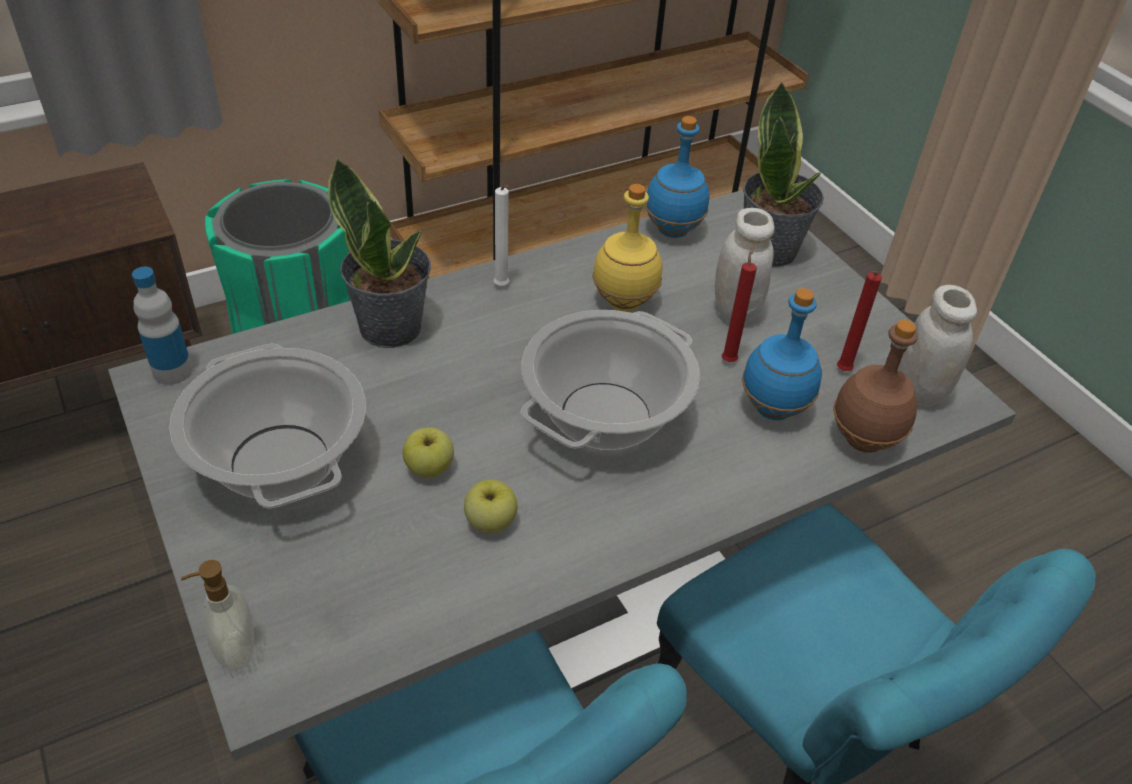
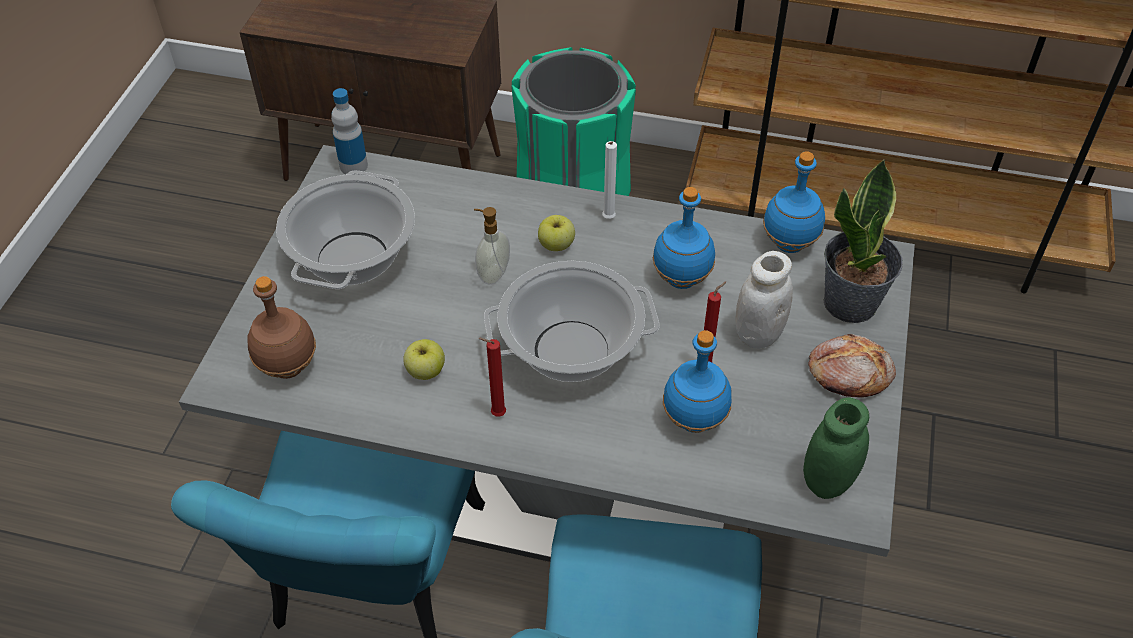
camera: 45 degrees right, 5 degrees up
(234, 650) = (228, 351): soap dispenser -> soap dispenser (492, 273)
(391, 327) = (505, 207): potted plant -> none
(429, 468) = (428, 315): apple -> apple (556, 245)
(623, 302) = (681, 278): yellow bottle -> blue bottle
(832, 302) = (848, 373): none -> bread
(842, 372) = (783, 428): red candle -> red candle (496, 414)
(864, 440) = (734, 485): brown bottle -> brown bottle (289, 368)
(919, 391) = (828, 481): white jar -> green jar

